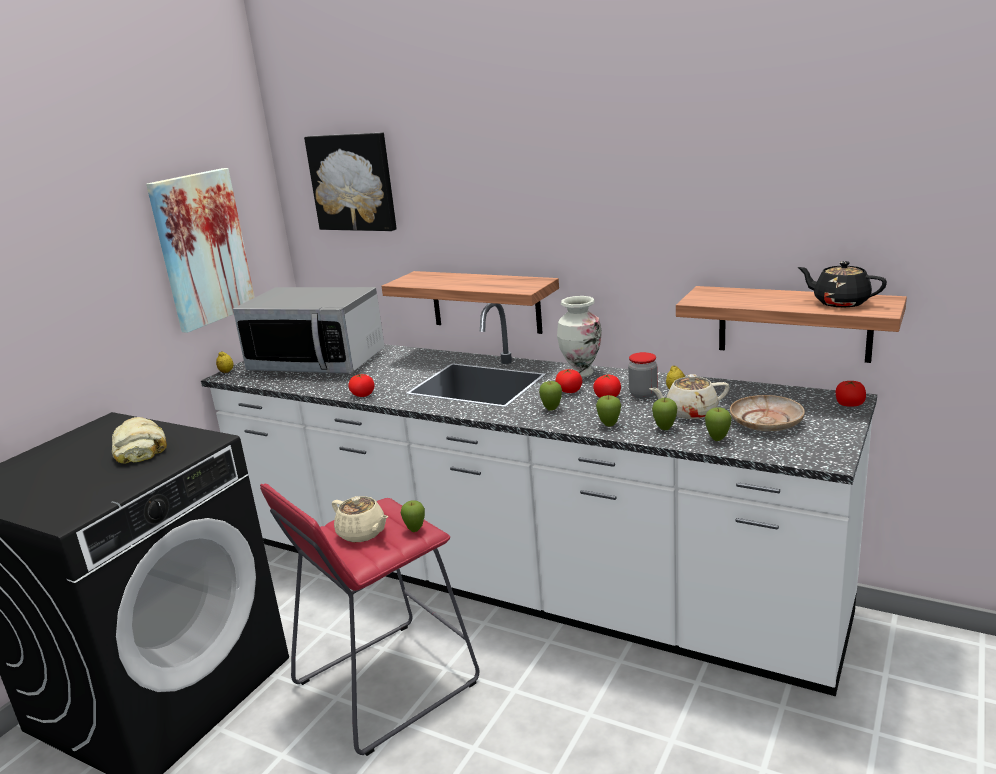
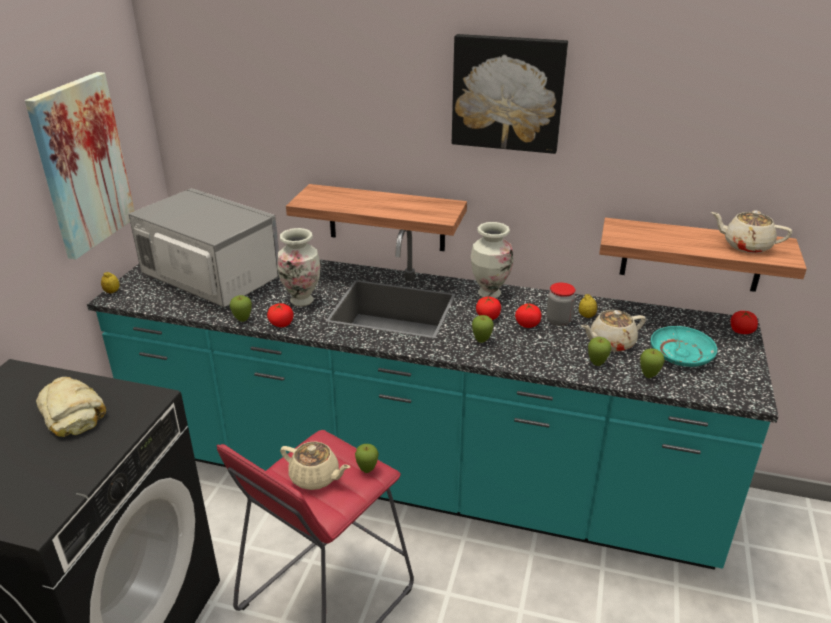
camera: 15 degrees left, 10 degrees up
(318, 362) = (210, 278): microwave -> microwave turned 150 degrees counterclockwise
(353, 182) = (242, 89): picture -> picture (508, 93)
(392, 378) = (302, 301): none -> vase
(516, 581) = (415, 476): white counter -> turquoise counter
(609, 425) = (544, 361): apple -> apple (243, 320)
(766, 422) = (681, 354): beige plate -> turquoise plate
(840, 302) = (746, 246): black teapot -> beige teapot

